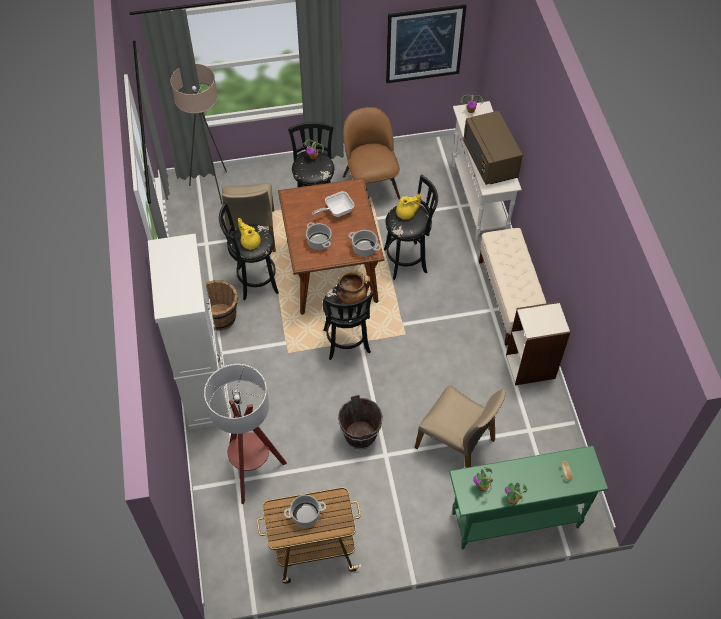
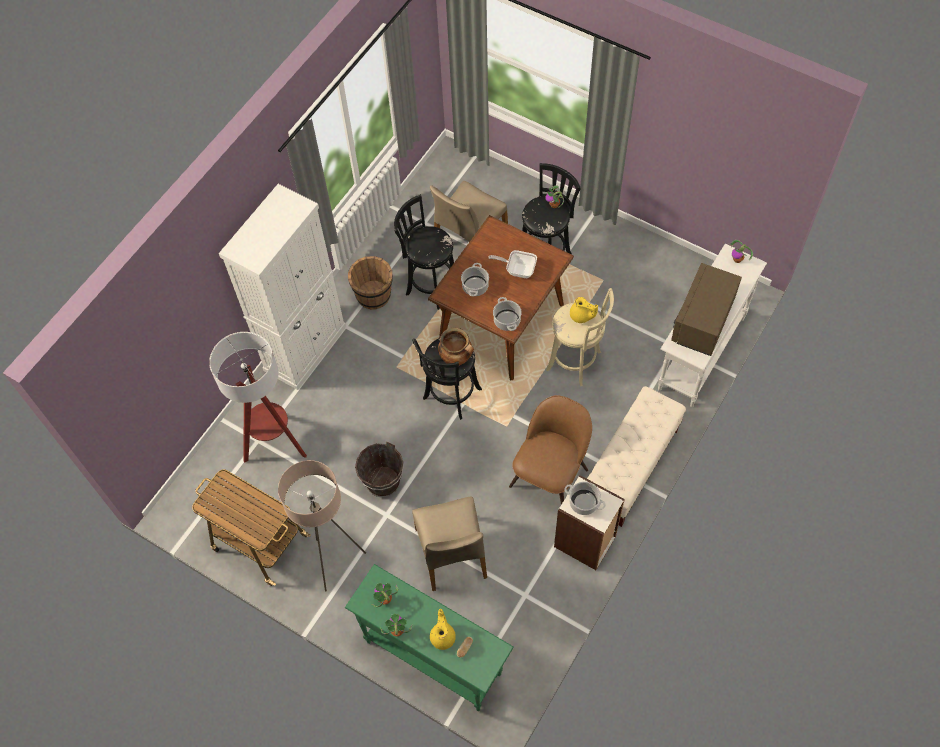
camera: 45 degrees right, 5 degrees up
(212, 187) = (477, 175): beige floor lamp -> beige floor lamp (335, 561)
(250, 242) = (425, 245): yellow teapot -> yellow teapot (443, 636)
(306, 515) = (241, 505): cooking pot -> cooking pot (584, 502)
(370, 185) = (614, 269): brown chair -> brown chair (550, 475)
(408, 260) = (576, 362): black stool -> beige stool
(424, 43) = (727, 162): picture -> none

